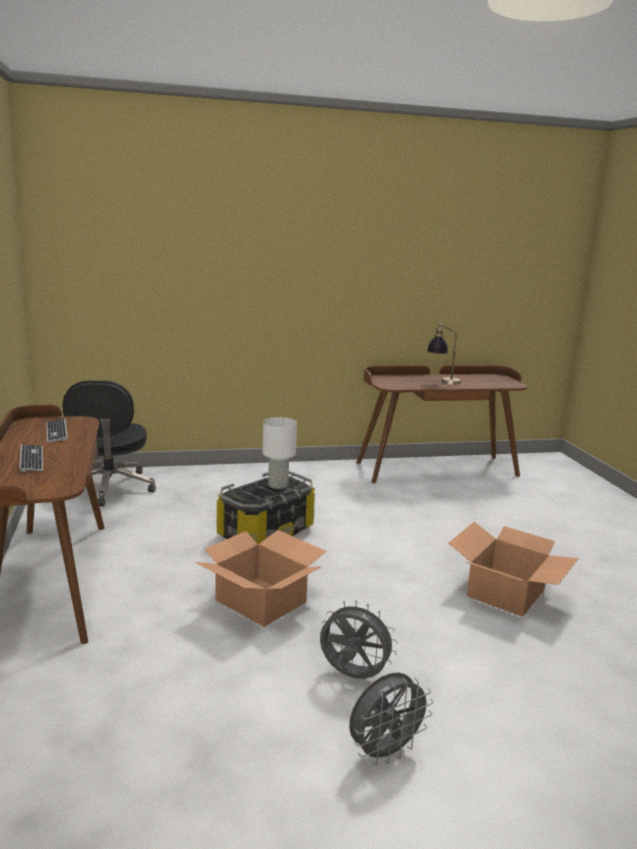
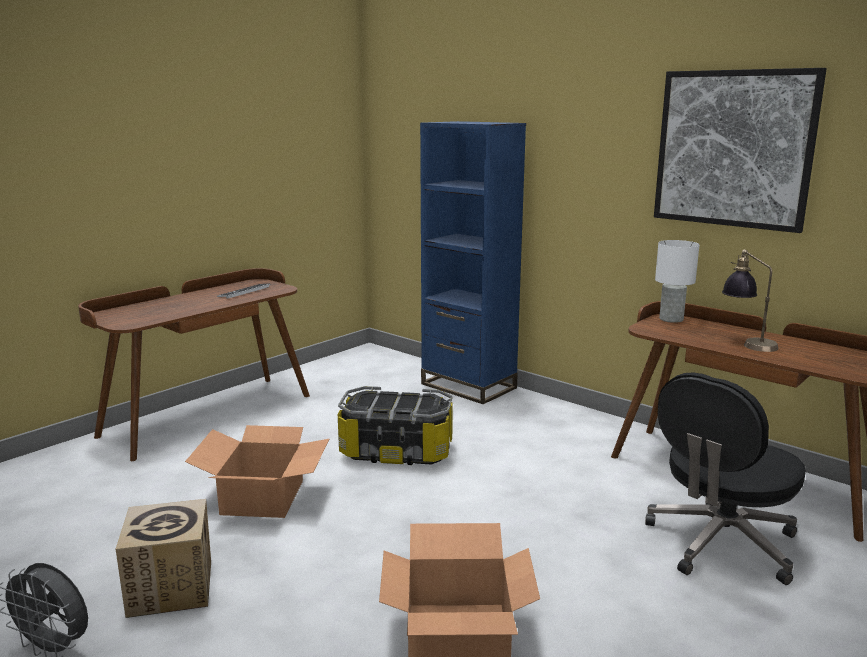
camera: 55 degrees right, 0 degrees up
(31, 459) = (175, 304): keyboard -> none
(109, 488) = (378, 370): black office chair -> black office chair (720, 543)
(203, 475) = (468, 386): none -> blue bookcase
(278, 485) = (412, 403): white table lamp -> white table lamp (671, 319)
(352, 676) = (171, 588): grey fan -> cardboard box
(402, 258) = (733, 149): none -> picture

